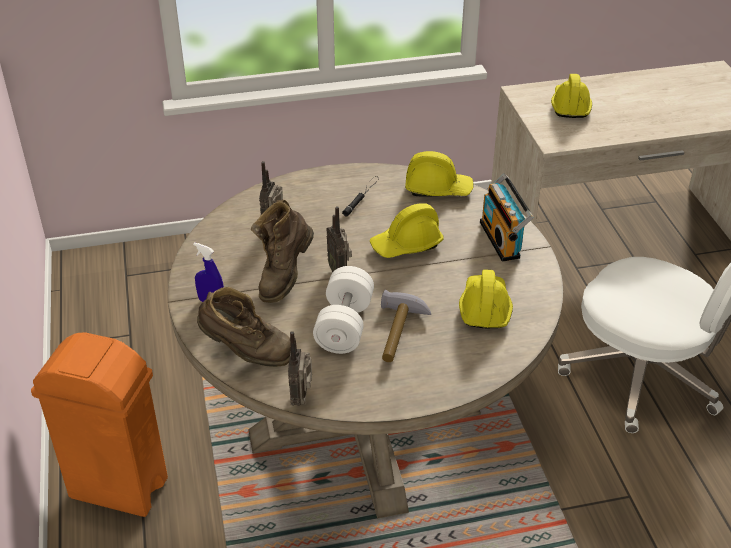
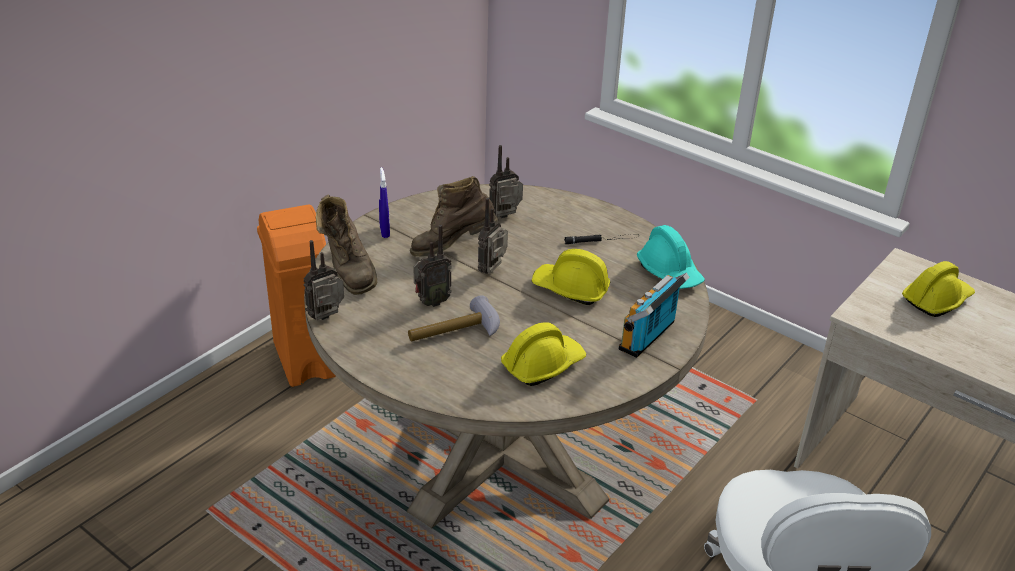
camera: 50 degrees right, 5 degrees down
(344, 326) = (431, 302): white dumbbell -> radio
(438, 189) = (669, 273): yellow hard hat -> turquoise hard hat

